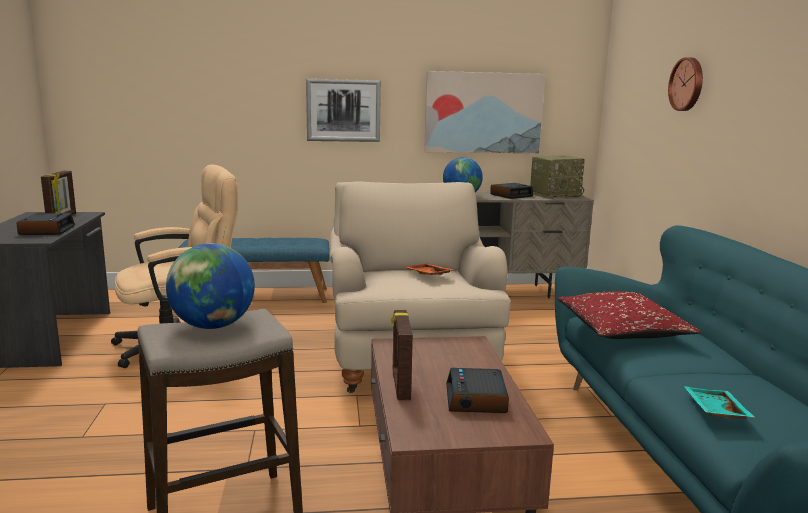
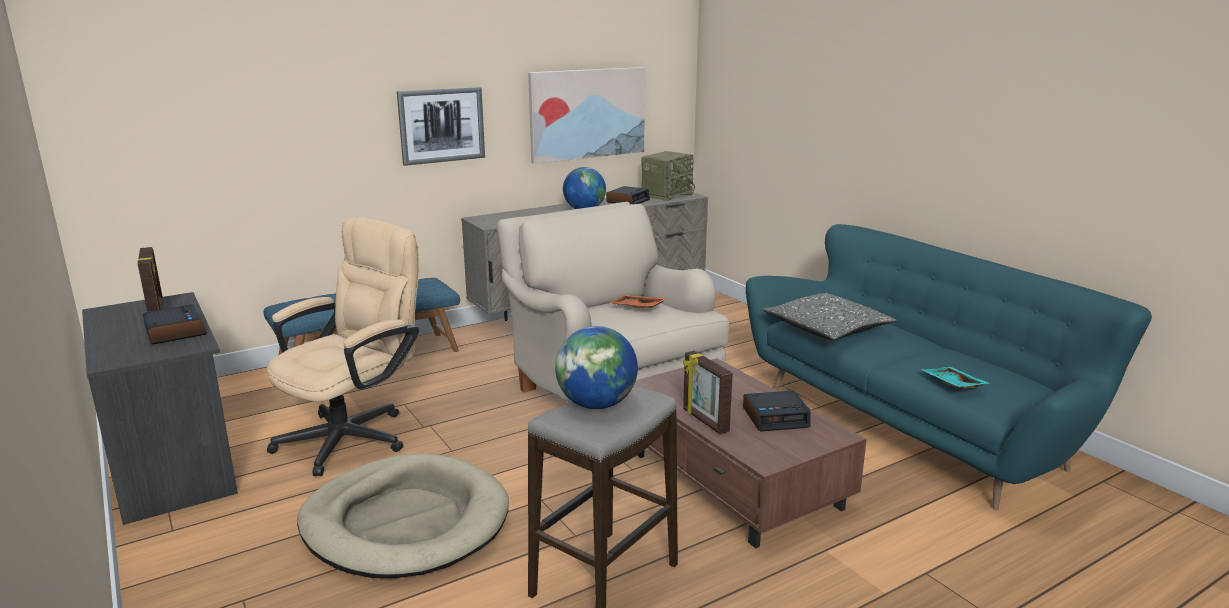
camera: 25 degrees left, 5 degrees up
(136, 417) = (405, 522): none -> beige dog bed
(476, 399) = (776, 417): alarm clock -> alarm clock turned 75 degrees counterclockwise
(622, 331) = (827, 330): red pillow -> grey pillow
(687, 84) = (813, 86): wall clock -> none

